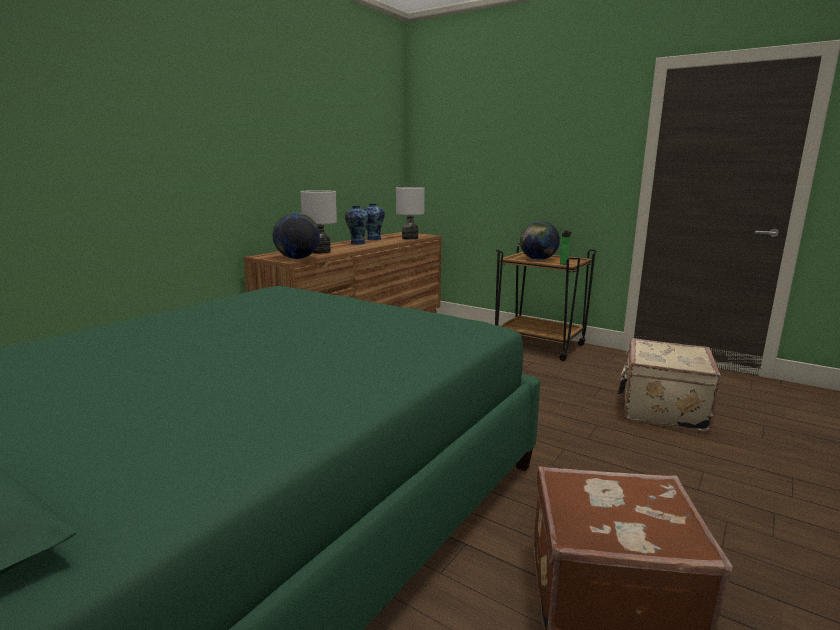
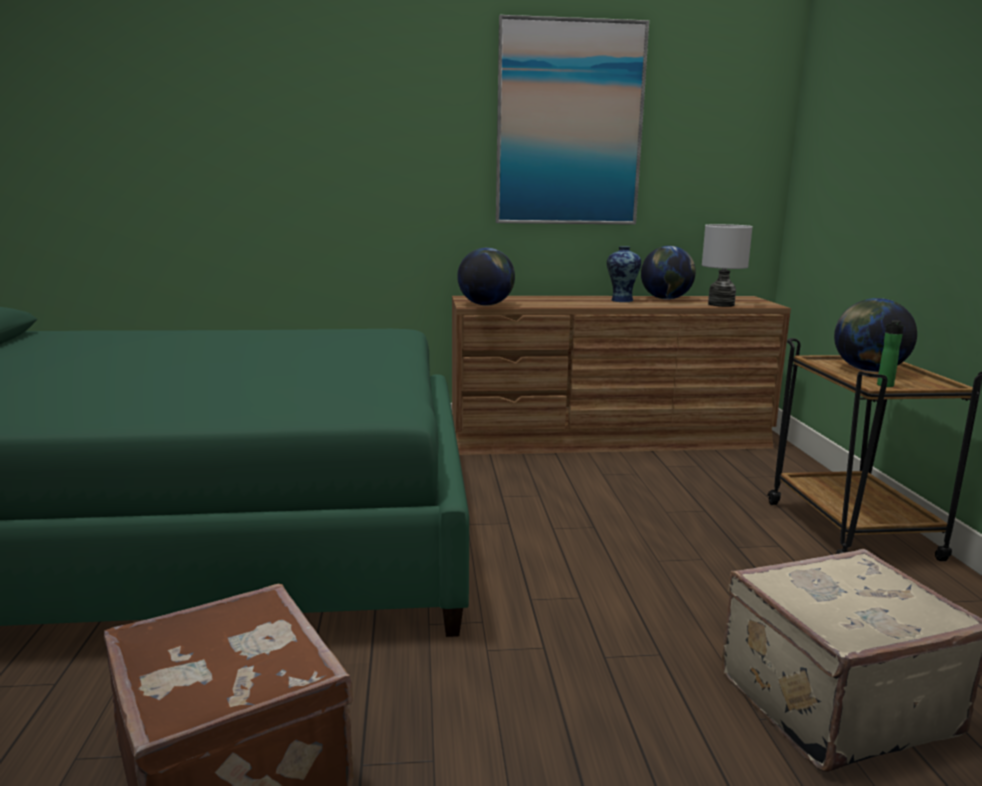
camera: 50 degrees right, 0 degrees up
(303, 116) = (569, 124): none -> picture
(321, 252) = (538, 302): grey table lamp -> none
(373, 239) = (666, 299): vase -> globe

